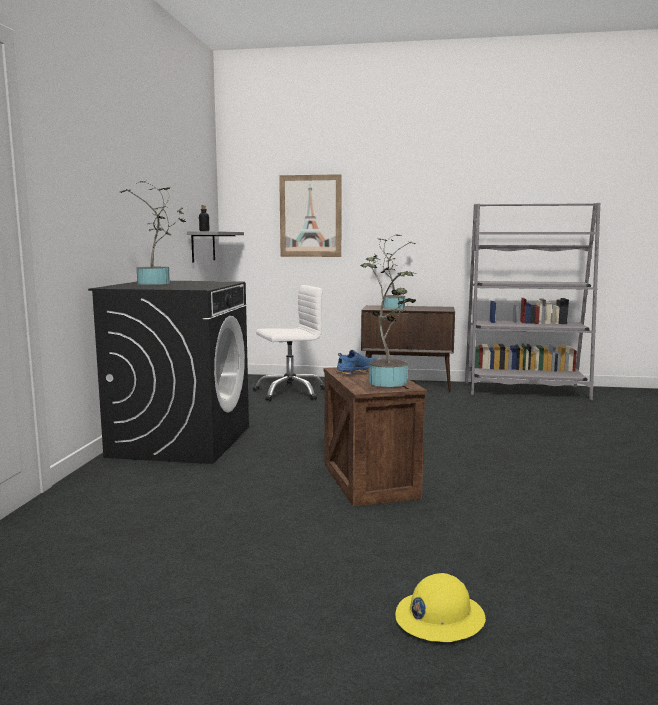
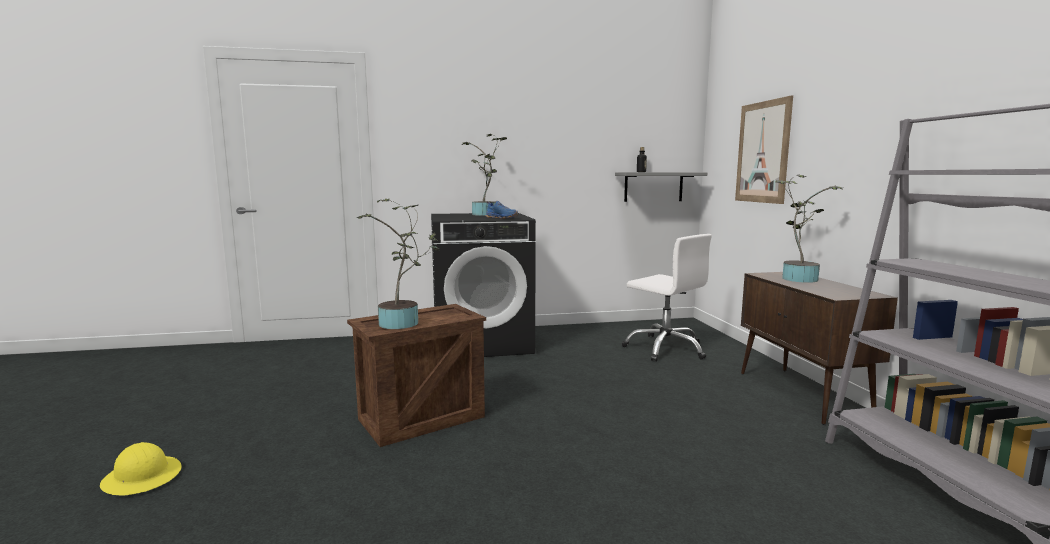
camera: 70 degrees right, 0 degrees up
(356, 371) = (445, 312): blue shoe -> blue shoe (502, 218)

